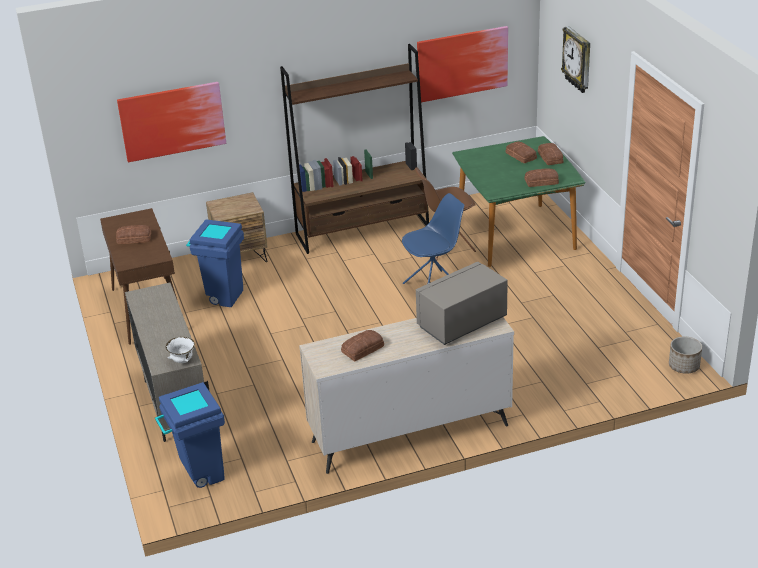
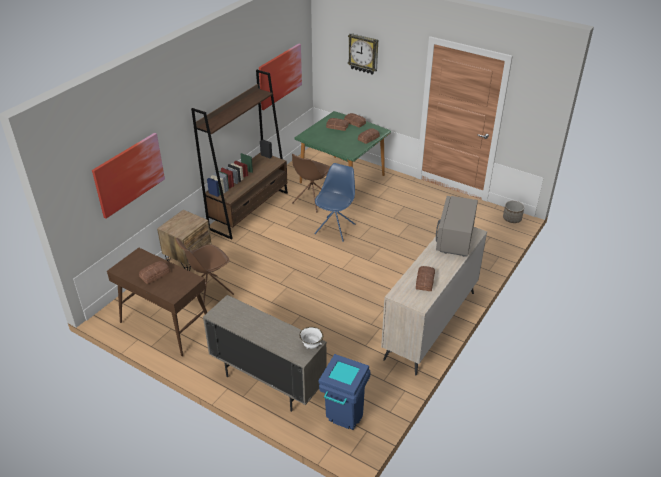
camera: 40 degrees left, 5 degrees up
(222, 297) = (209, 292): blue trash can -> brown chair

